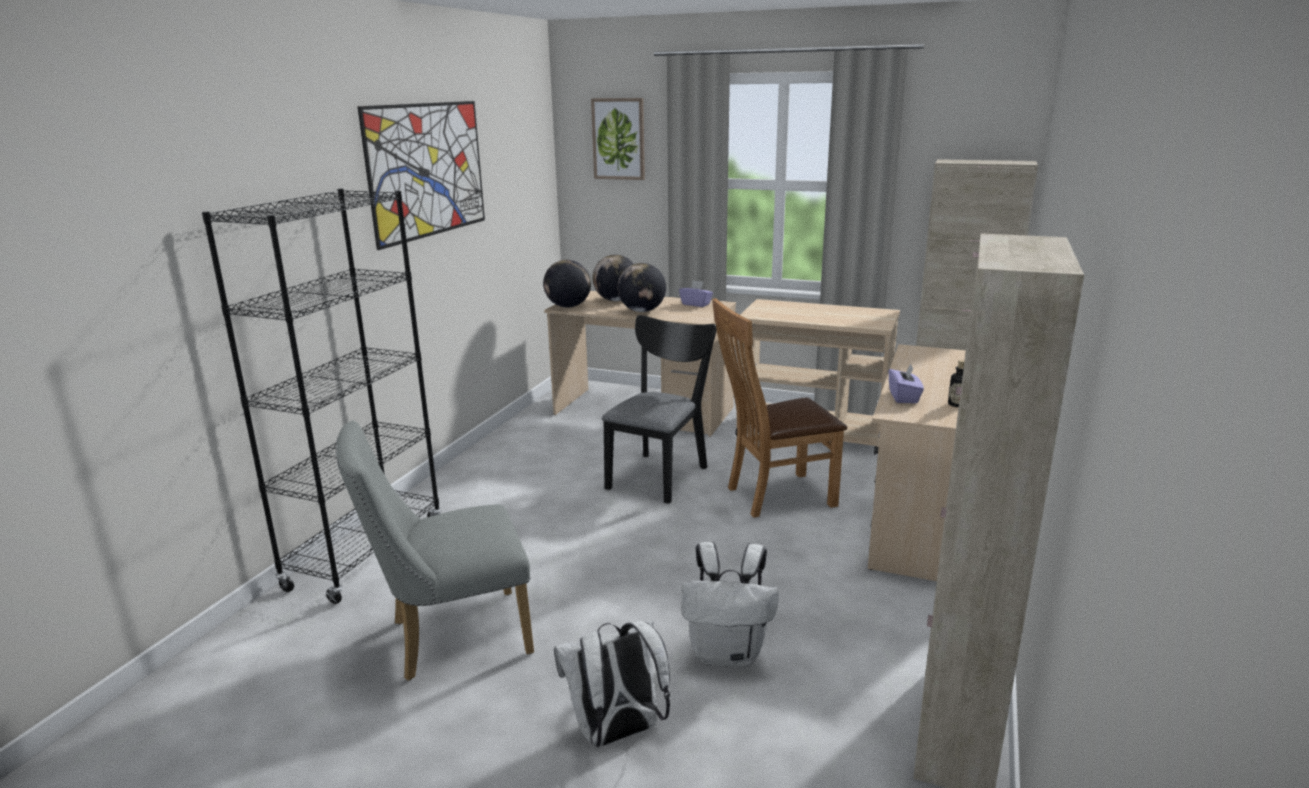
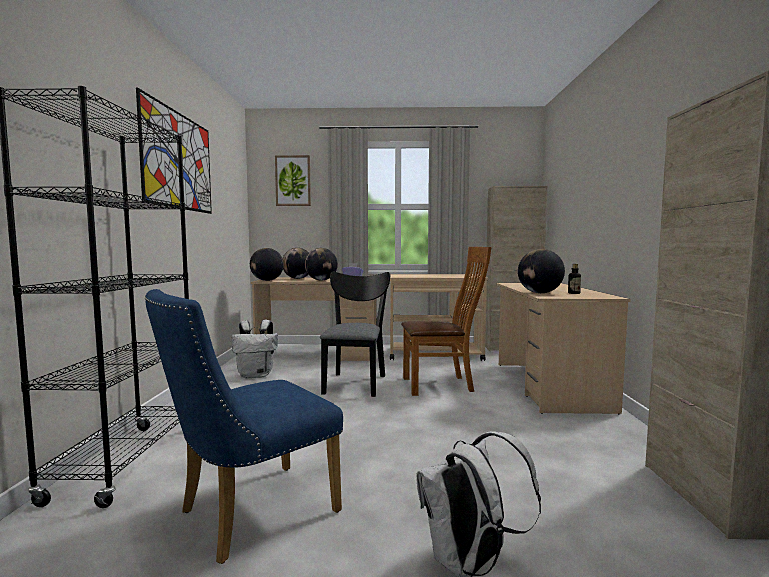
camera: 20 degrees left, 15 degrees down
(450, 638) = (248, 514): grey chair -> blue chair
(728, 653) = (502, 478): white backpack -> white backpack (256, 375)
(774, 496) = (442, 385): brown chair -> brown chair turned 150 degrees counterclockwise
(904, 397) = (540, 293): purple tissue box -> globe

